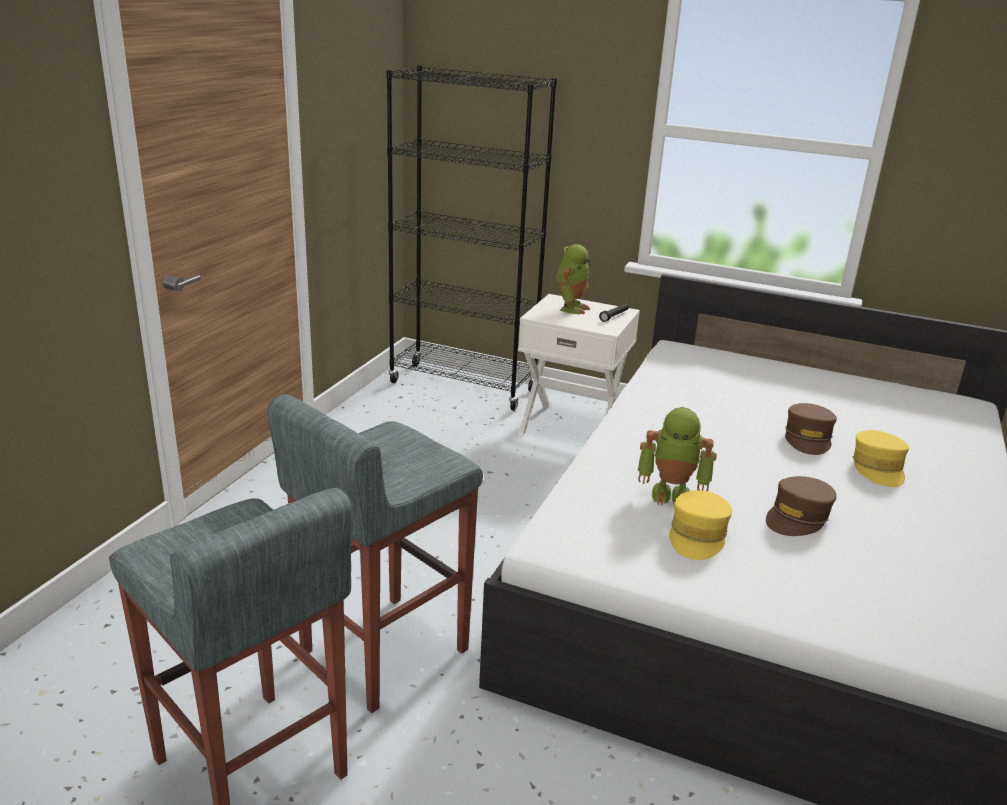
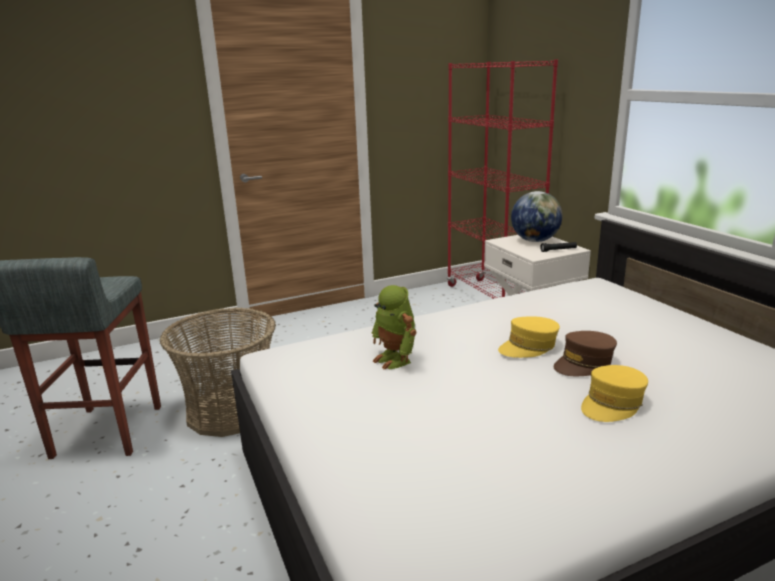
camera: 45 degrees right, 5 degrees down
(381, 651) = (230, 411): grey stool -> basket
(463, 387) = (492, 298): black bookcase -> red bookcase
(571, 308) = (535, 241): toy robot -> globe
(697, 535) = (358, 386): yellow cap -> yellow cap (528, 347)
(797, 517) = (455, 405): brown cap -> none

